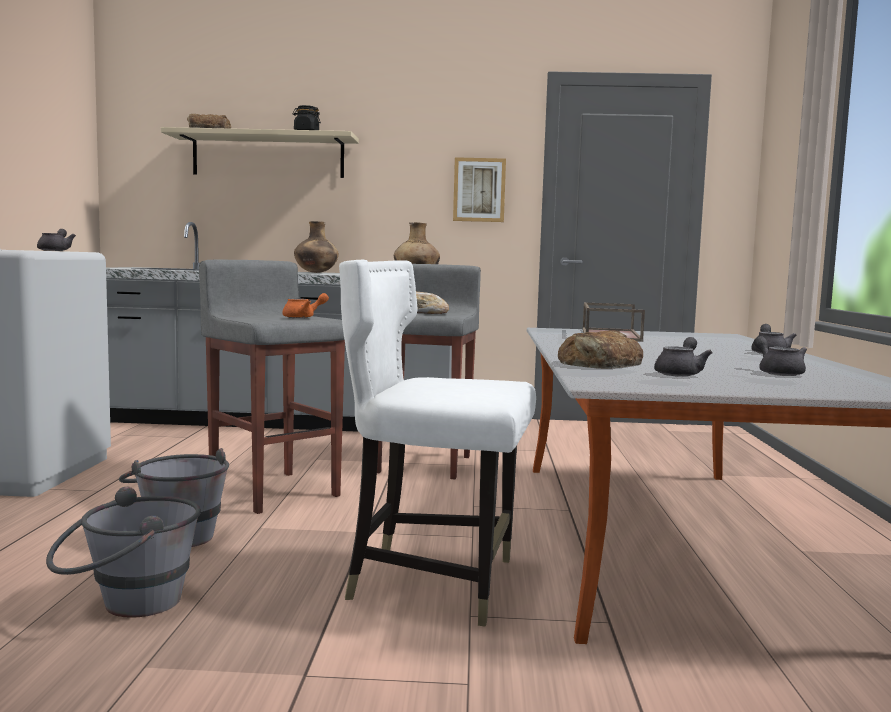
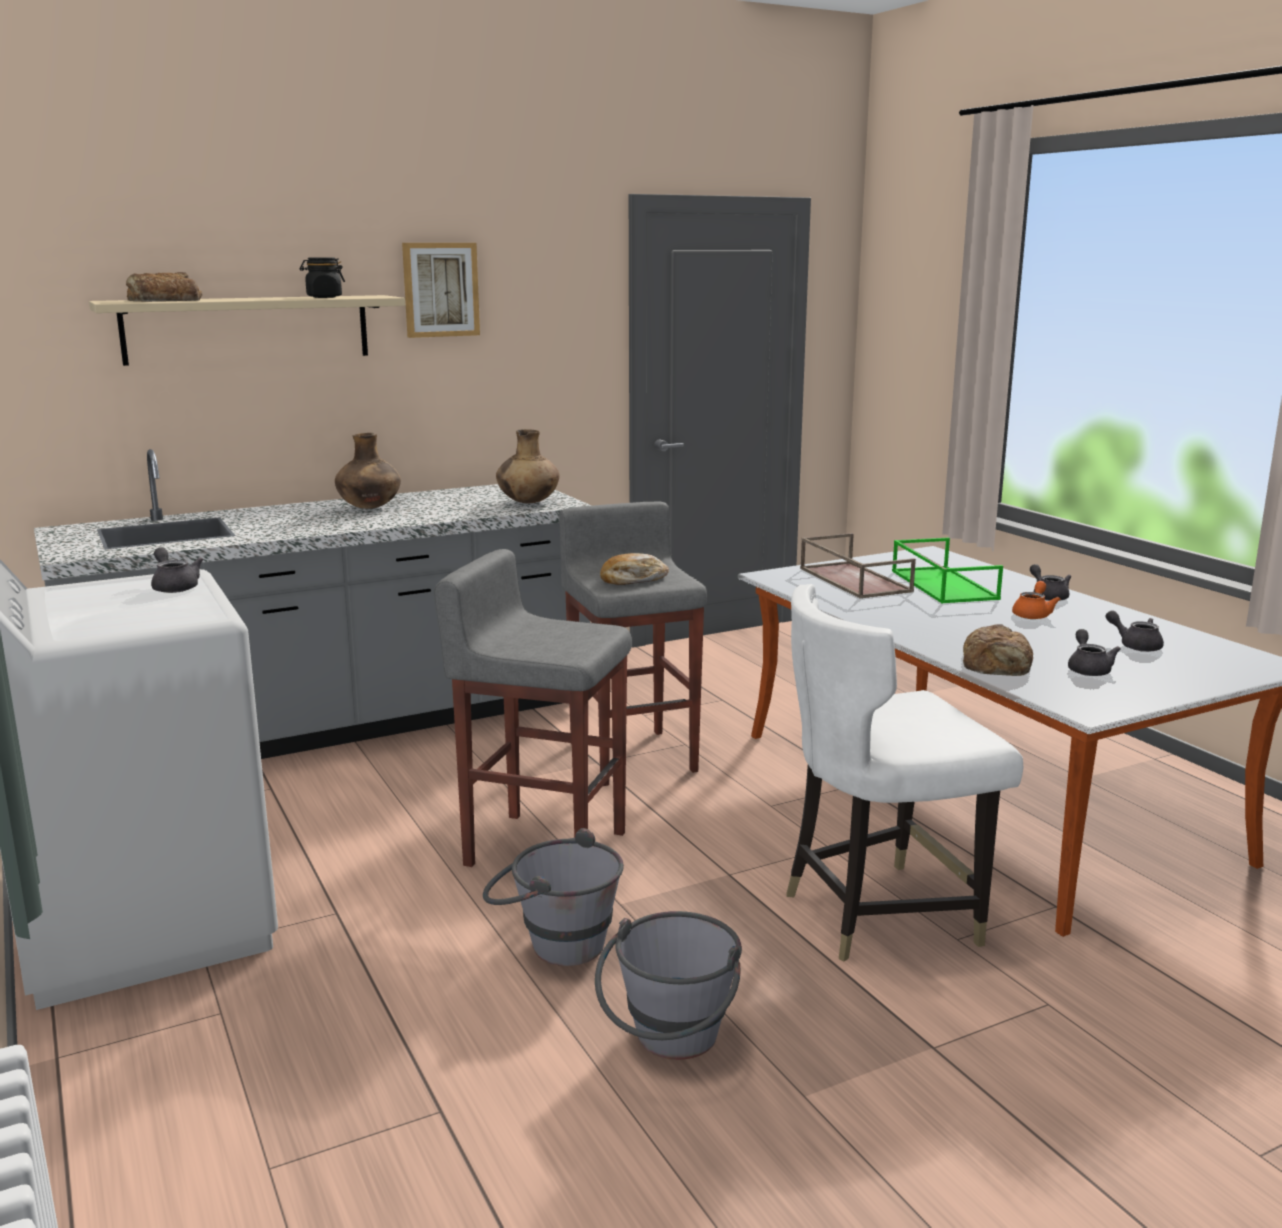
camera: 30 degrees left, 10 degrees up
(303, 317) = (578, 632): orange teapot -> orange teapot (1033, 614)
(479, 190) = (553, 360): picture -> picture (440, 289)
(681, 342) = (942, 584): none -> green tray

